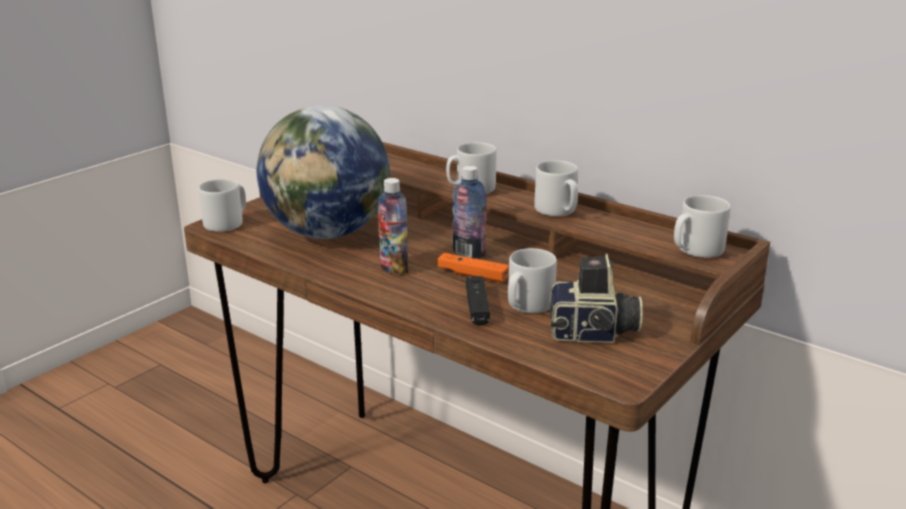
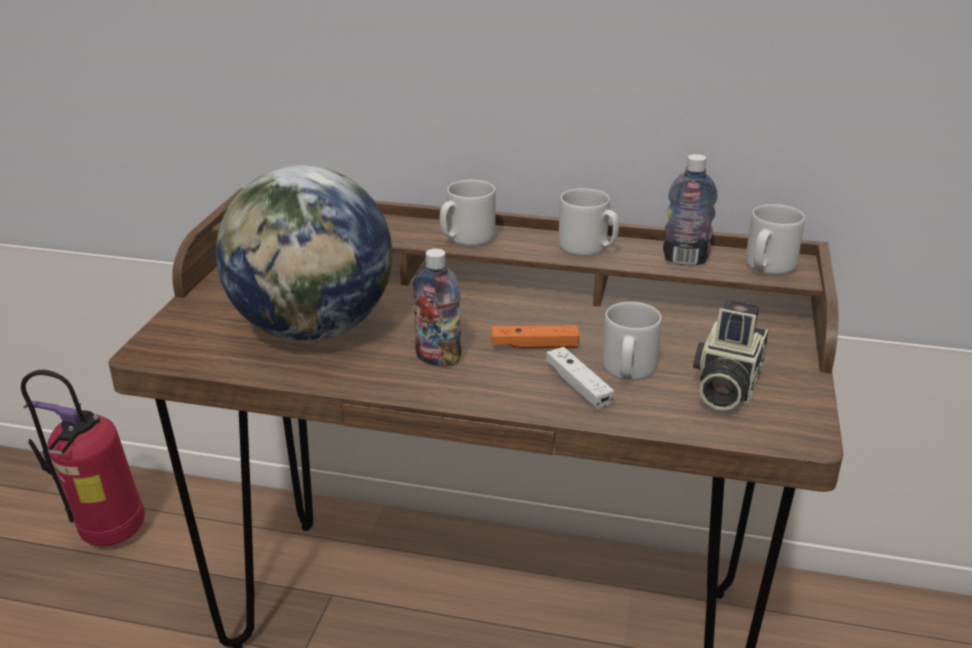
camera: 25 degrees left, 5 degrees up
(227, 223) = (166, 343): grey mug -> none
(227, 383) = (107, 536): none -> fire extinguisher
(469, 253) = (504, 318): bottle -> bottle (685, 259)
(477, 307) = (578, 386): black game controller -> white game controller
(593, 333) = (724, 387): camera -> camera turned 135 degrees clockwise

